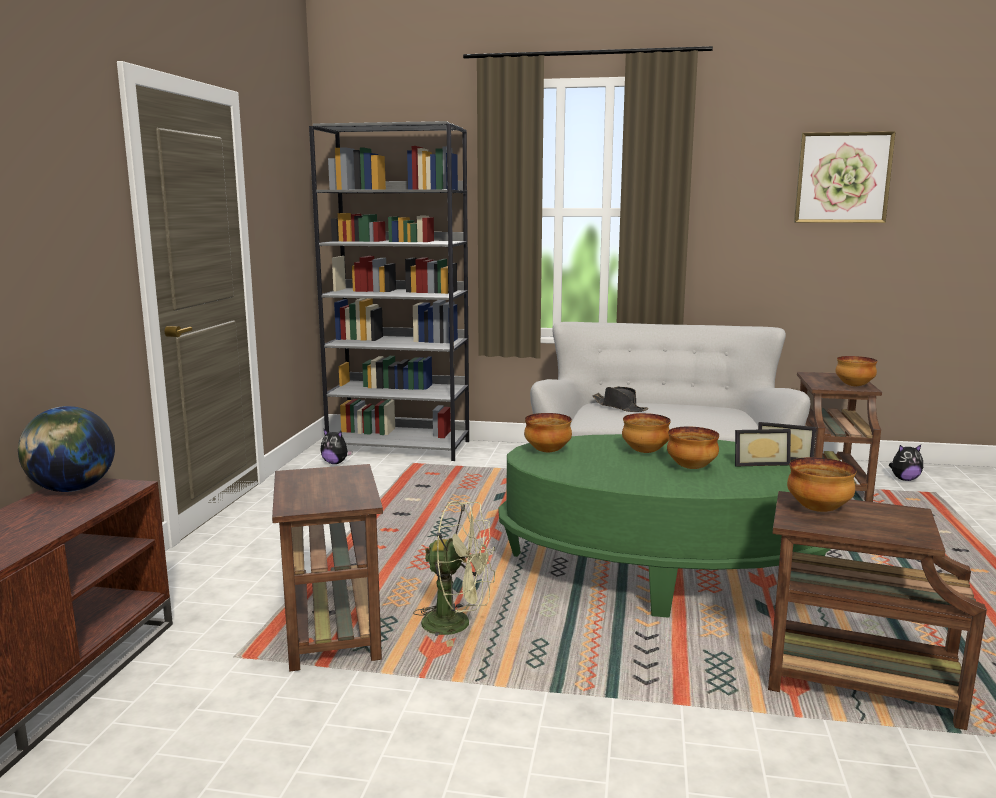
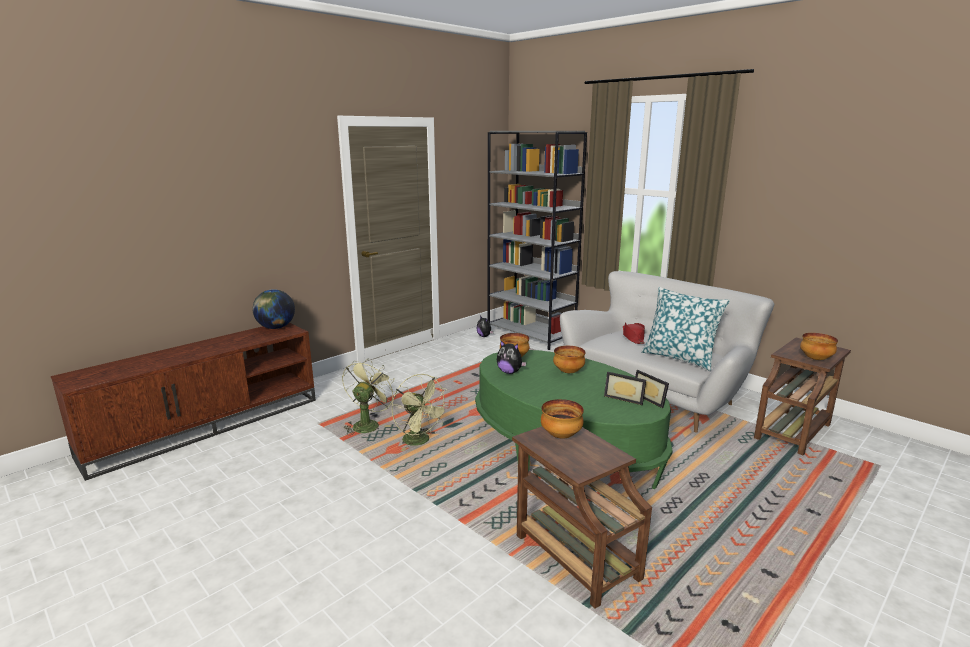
camera: 35 degrees right, 5 degrees up
(332, 628) = (368, 424): brown side table -> green fan
(620, 407) = (633, 337): black hat -> red hat
(691, 467) = (574, 389): bowl -> none
(705, 417) = (679, 358): none -> pillow
(842, 178) = (864, 179): picture -> none
(904, 479) = (870, 447): plush toy -> plush toy (510, 372)

